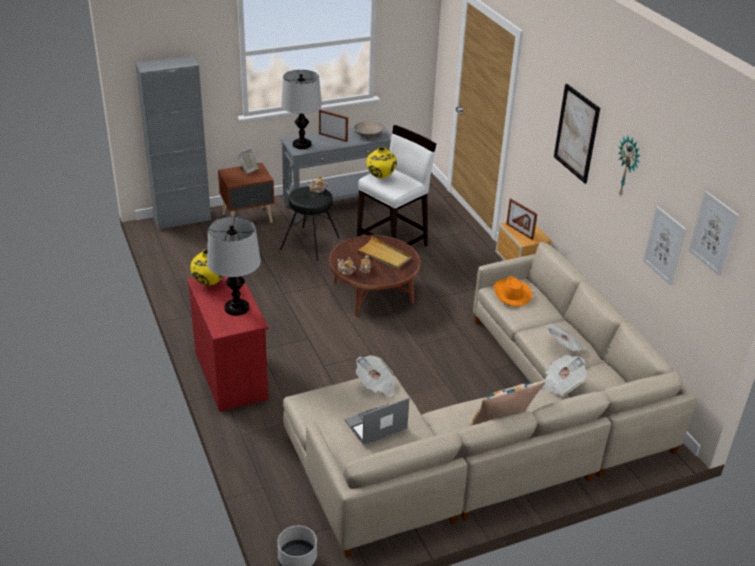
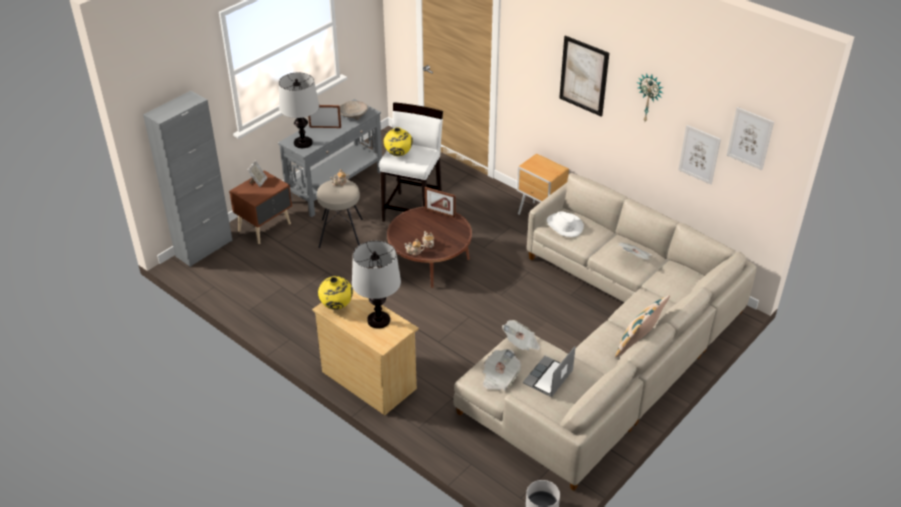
camera: 25 degrees left, 5 degrees up
(231, 375) = (368, 379): red dresser -> beige dresser
(310, 243) = (341, 233): black stool -> beige stool
(383, 255) = (433, 225): beige tray -> none
(511, 294) = (564, 226): orange hat -> white hat
(519, 231) = (539, 168): picture frame -> picture frame (440, 213)
(561, 384) = (654, 290): newspaper -> newspaper (499, 378)

